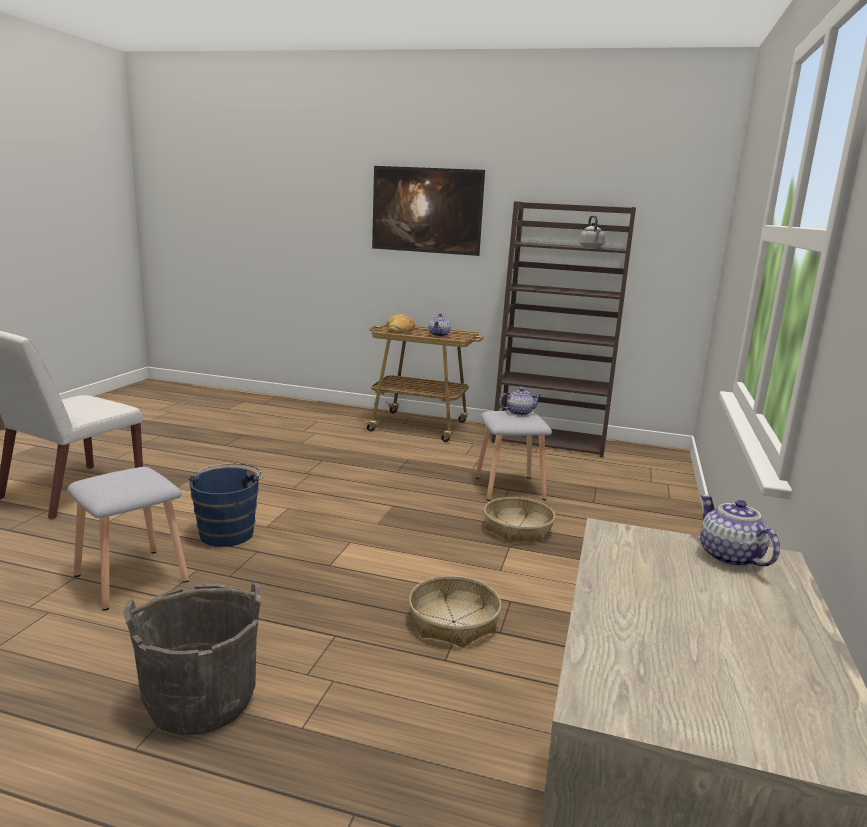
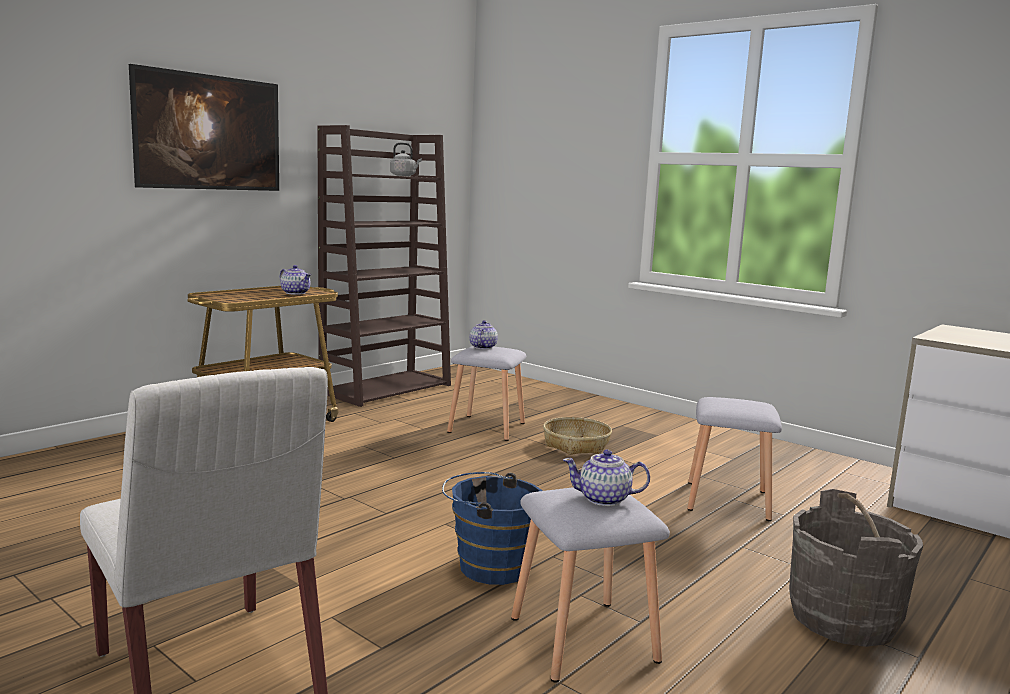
camera: 65 degrees left, 5 degrees down
(400, 329) = (233, 295): bread -> none
(454, 622) = (729, 500): basket -> grey stool
(730, 557) = (957, 331): teapot -> teapot (604, 499)

